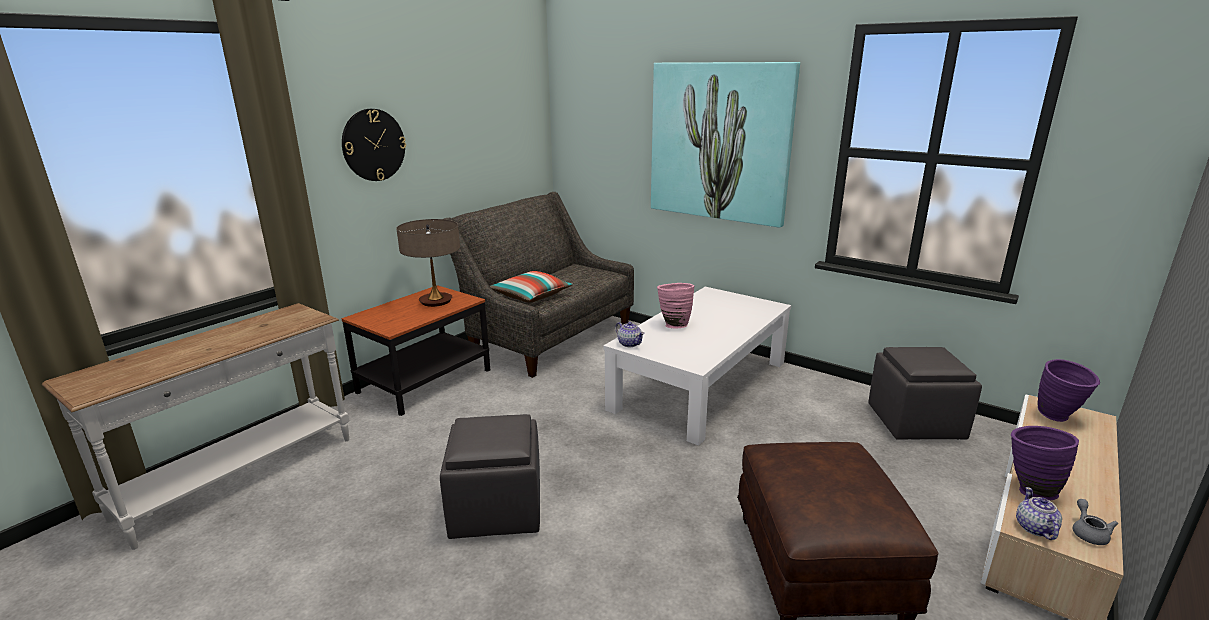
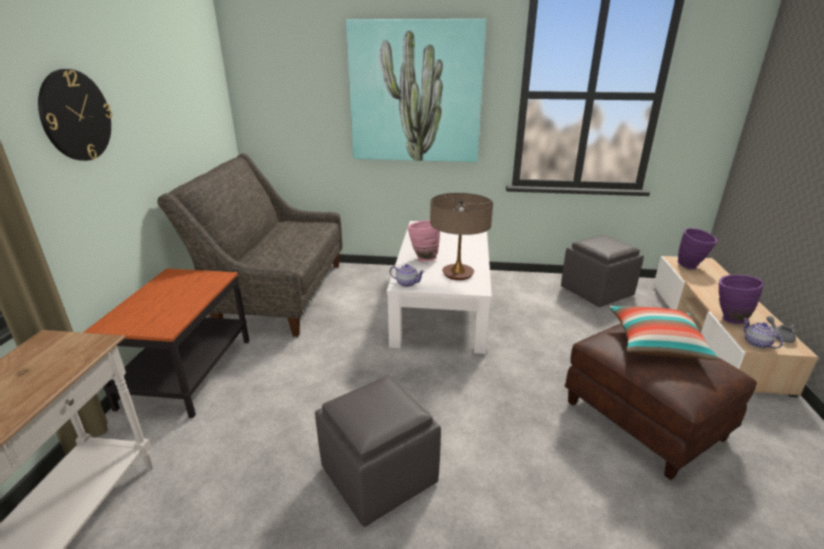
camera: 30 degrees left, 5 degrees up
(436, 301) = (185, 286): table lamp -> table lamp (458, 274)
(531, 296) = (272, 259): pillow -> pillow (656, 343)

